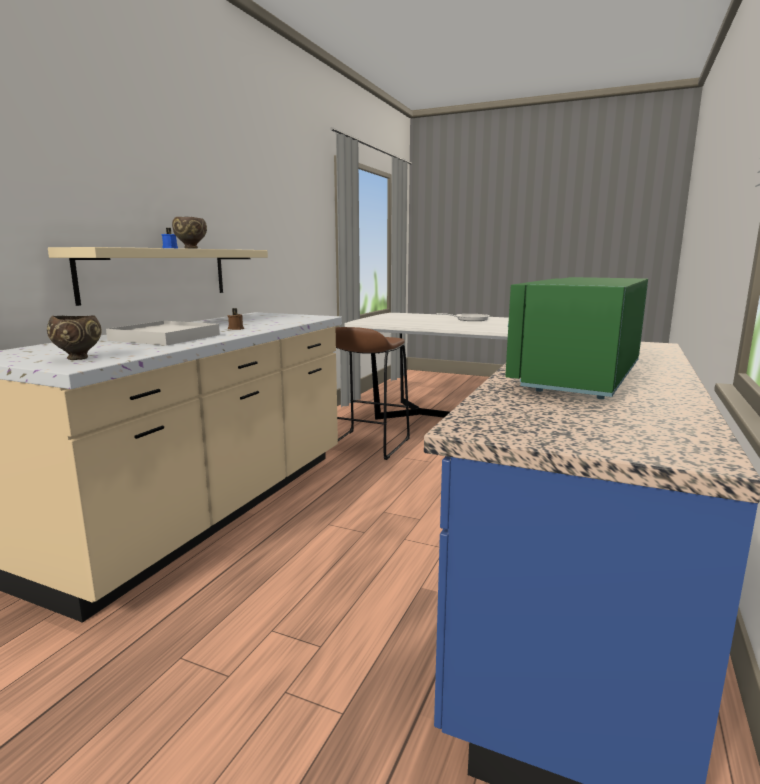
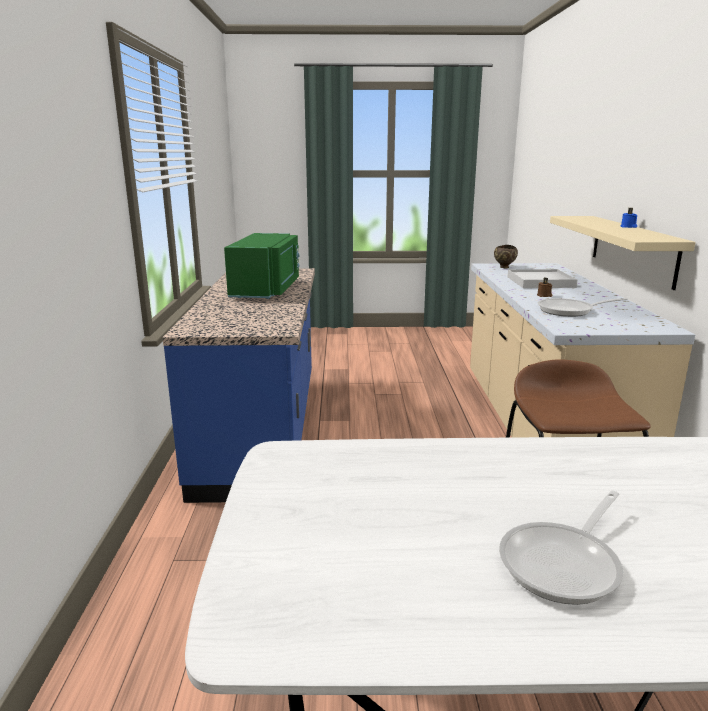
camera: 155 degrees right, 5 degrees up
(191, 248) = (597, 226): brown bowl -> none
(272, 321) = (570, 311): none -> frying pan

